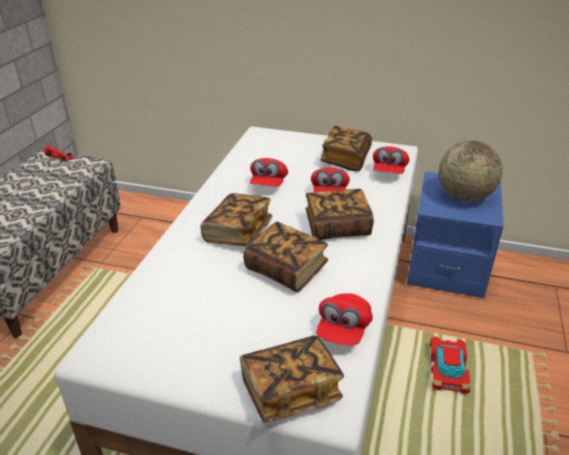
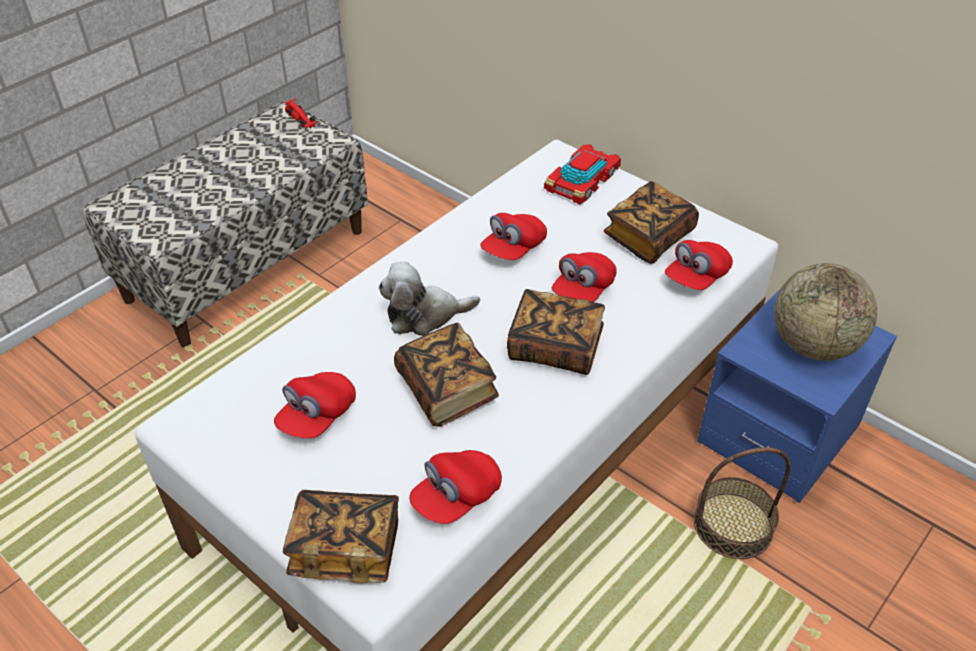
camera: 25 degrees right, 10 degrees up
(205, 313) = (317, 416): none -> red cap
(238, 233) = (424, 315): book -> plush toy
(448, 369) = (672, 584): toy car -> toy car (583, 181)
(457, 323) = (733, 525): none -> basket

